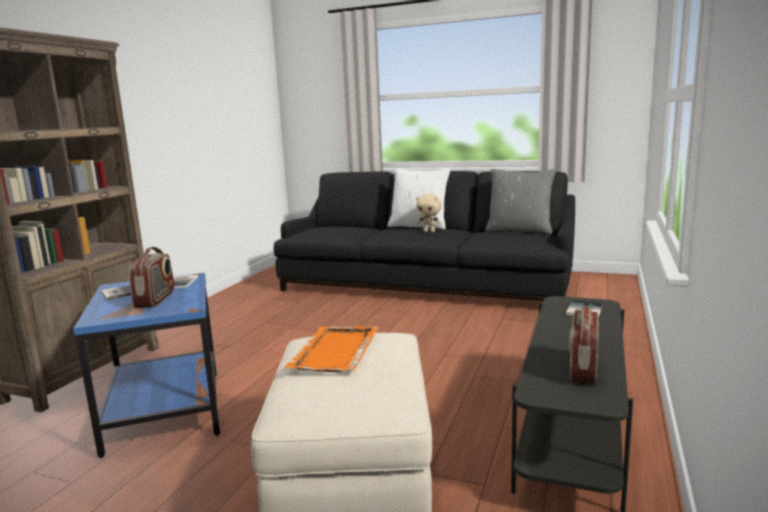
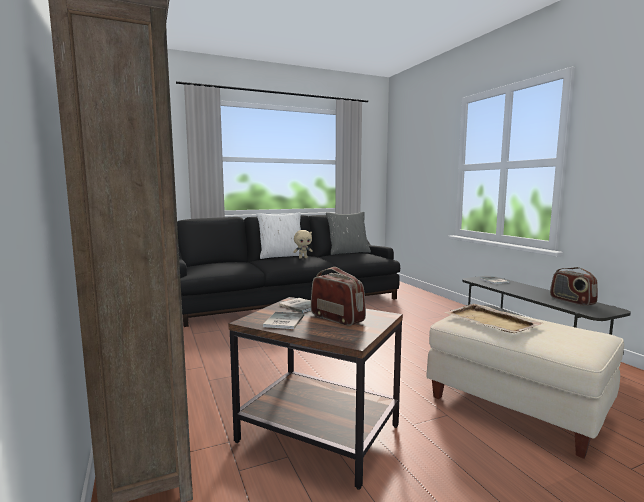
camera: 45 degrees left, 5 degrees down
(164, 412) = (317, 435): blue side table -> brown side table
(335, 352) = (491, 321): orange tray -> beige tray

